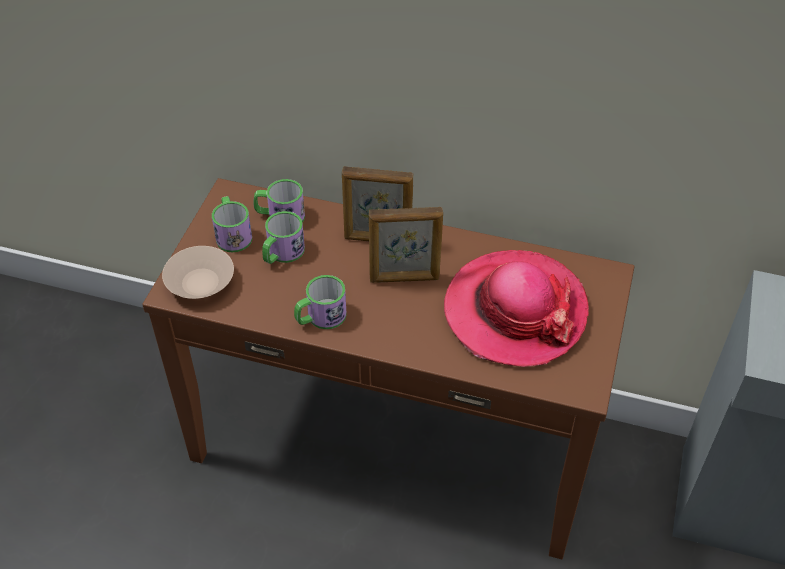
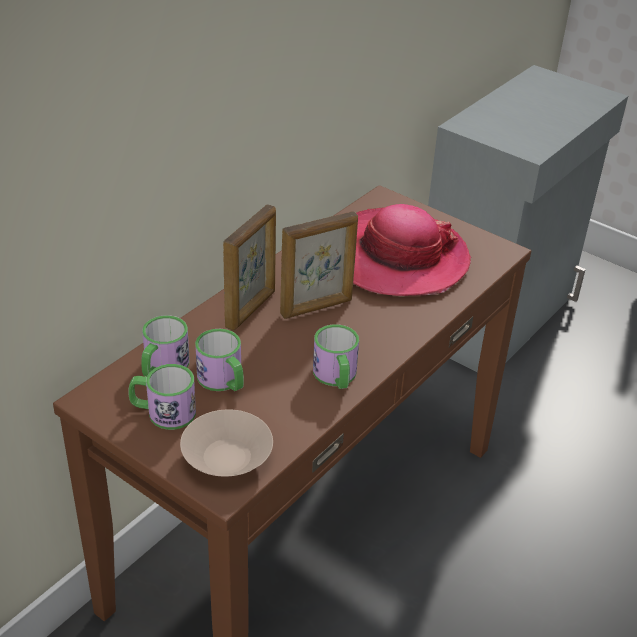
camera: 70 degrees left, 10 degrees down
(404, 278) = (317, 307): picture frame -> picture frame turned 45 degrees clockwise

